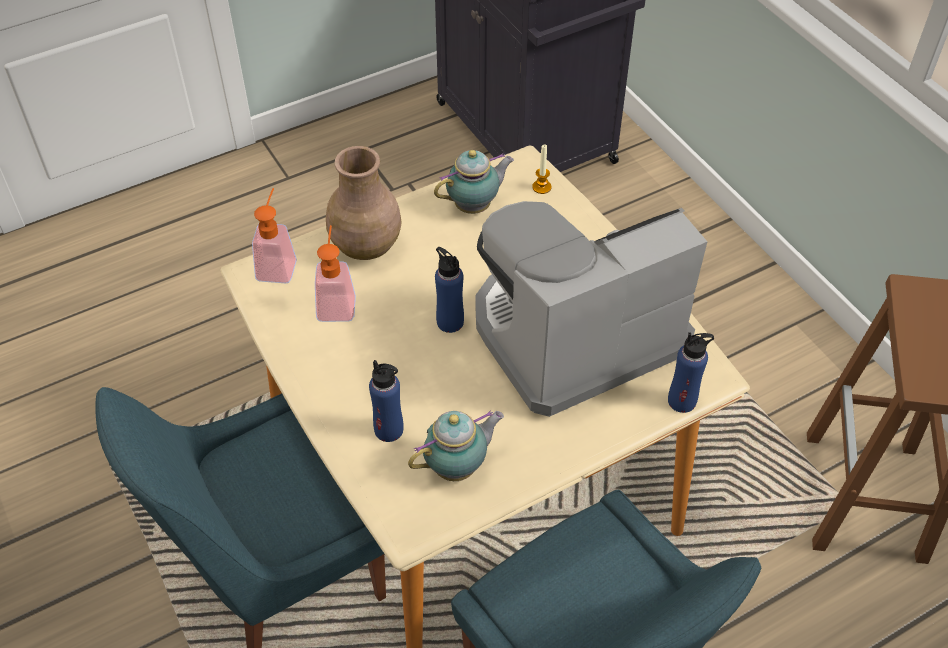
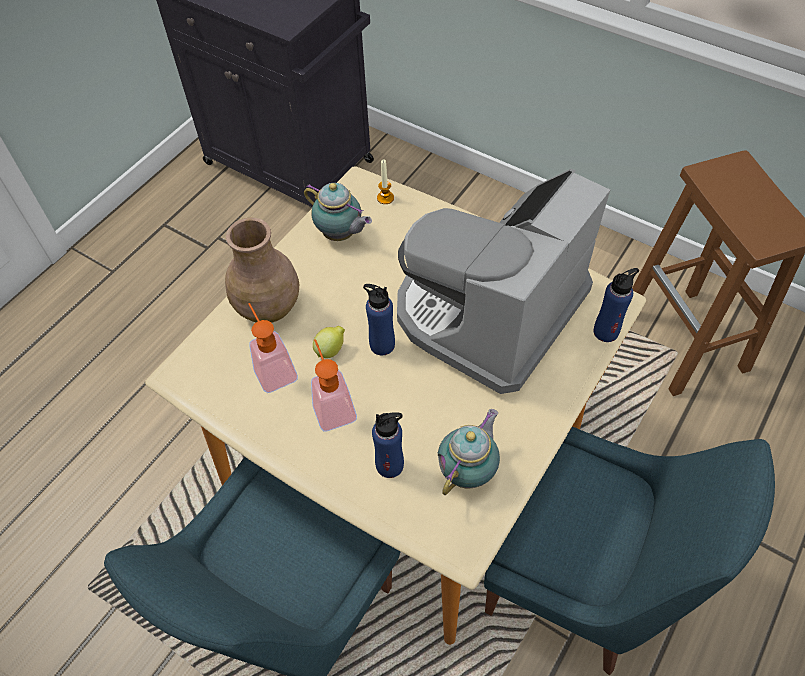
camera: 25 degrees left, 5 degrees up
(278, 264) = (198, 356): soap dispenser -> soap dispenser (332, 406)
(399, 307) = (331, 350): none -> lemon
(475, 206) = (340, 235): teapot -> teapot turned 90 degrees clockwise

